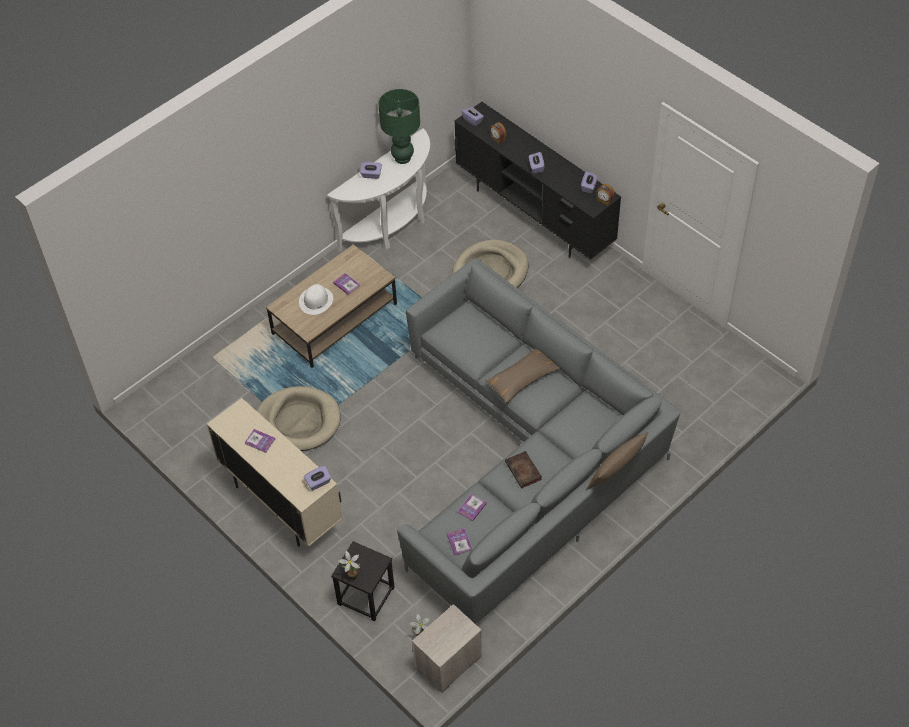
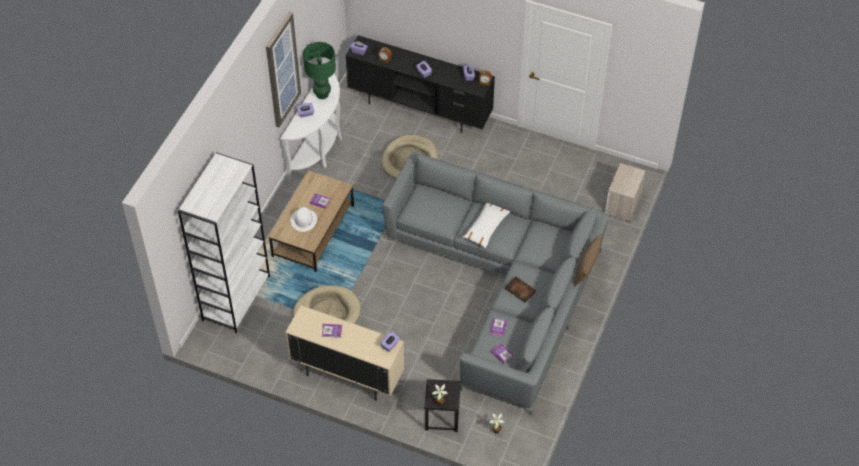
camera: 25 degrees left, 0 degrees up
(207, 368) = (236, 297): none -> white bookcase
(337, 108) = (282, 70): none -> picture
(447, 662) = (522, 441): nightstand -> nightstand (622, 205)
(522, 379) = (486, 227): brown pillow -> white pillow

